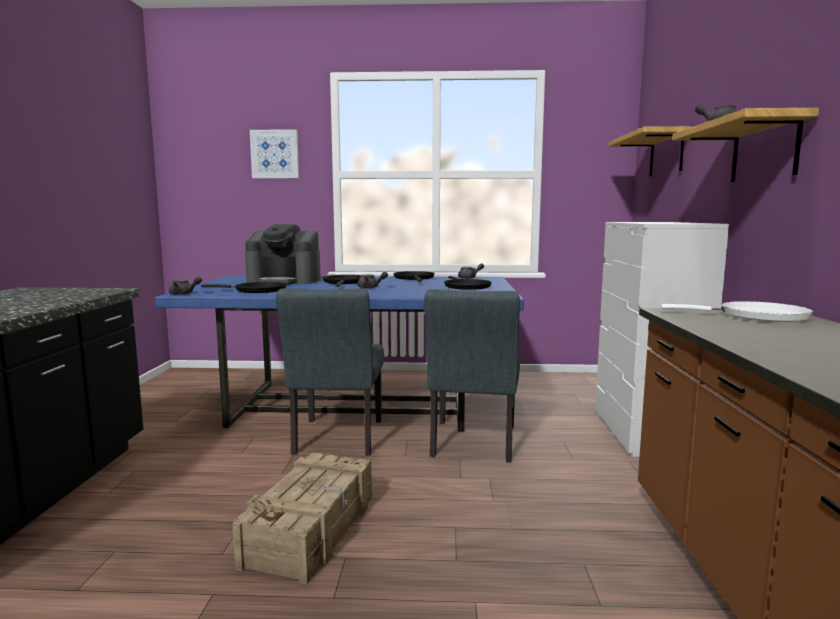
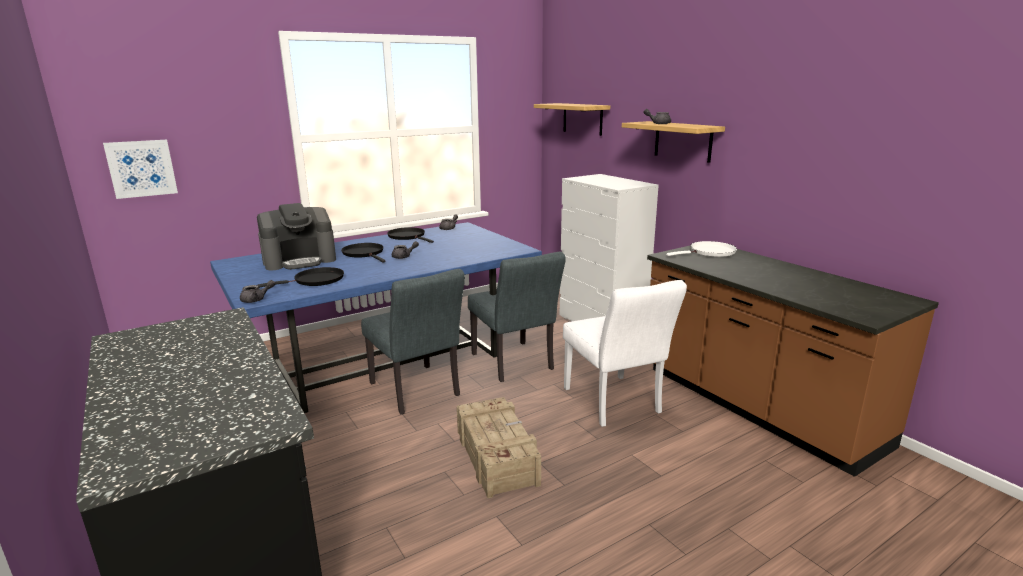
camera: 35 degrees left, 10 degrees up
(275, 154) = (224, 120): picture -> picture (141, 168)
(466, 287) = (474, 242): black frying pan -> none
(539, 528) = (615, 404): none -> white chair

